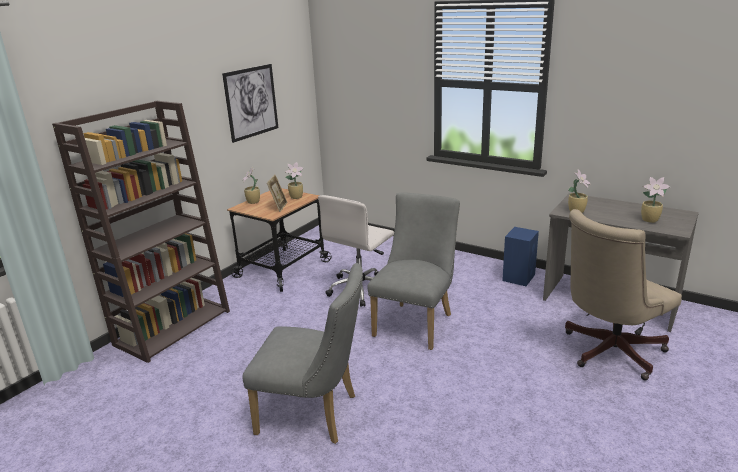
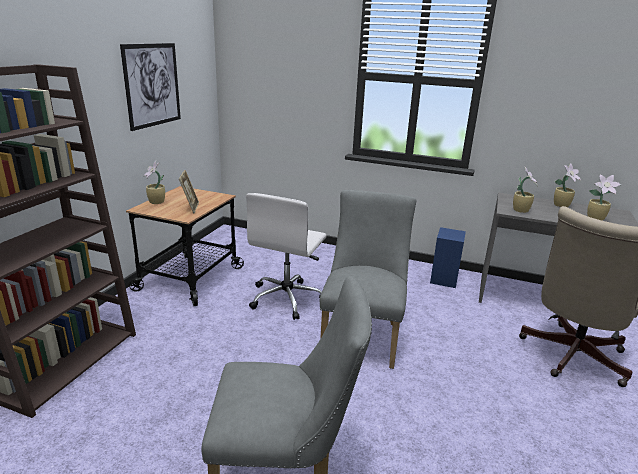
camera: 15 degrees left, 0 degrees up
(297, 197) = (208, 197): potted plant -> potted plant (562, 205)

